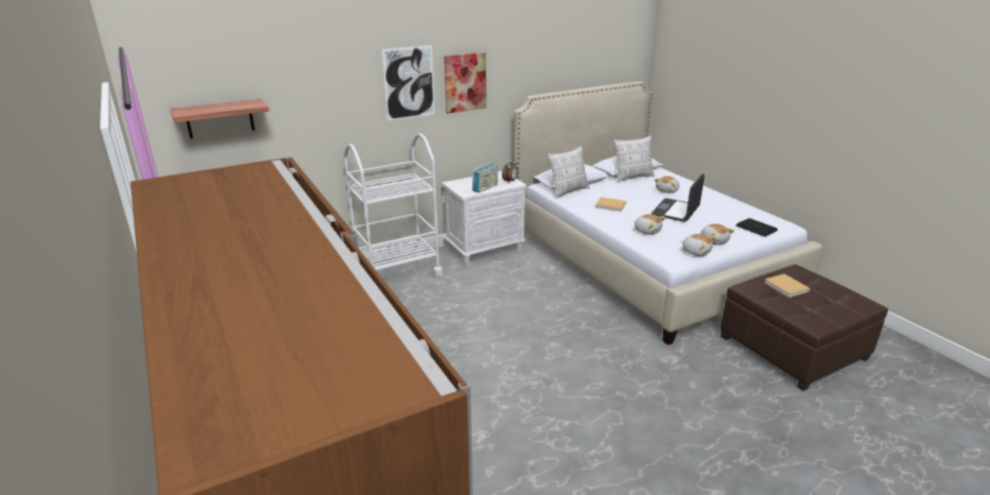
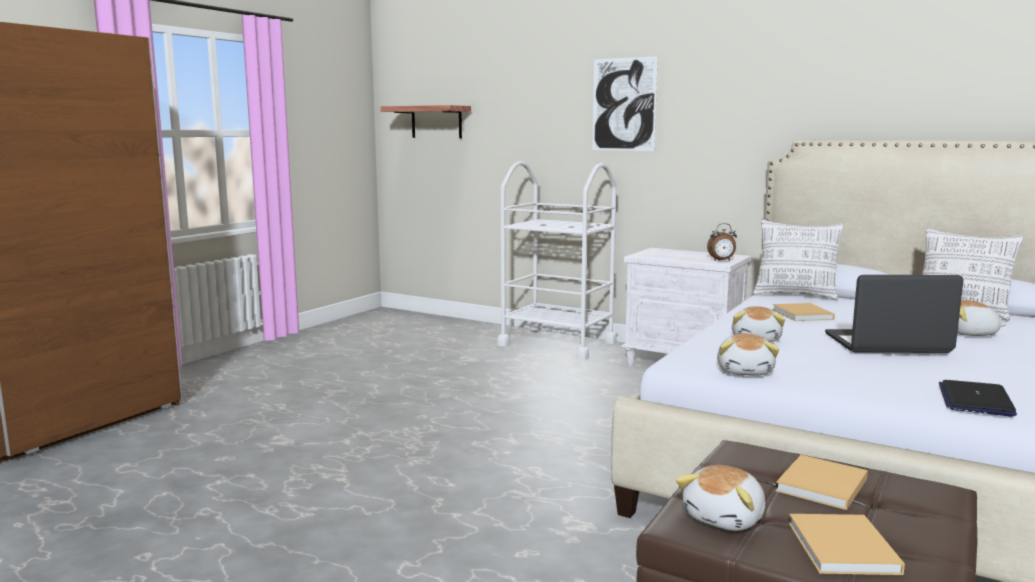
camera: 60 degrees right, 15 degrees down
(465, 82) = (702, 111): picture -> none
(485, 188) = (673, 257): radio -> none
(714, 241) = (822, 377): plush toy -> plush toy (725, 518)
(839, 305) = (843, 549): none -> beige book

